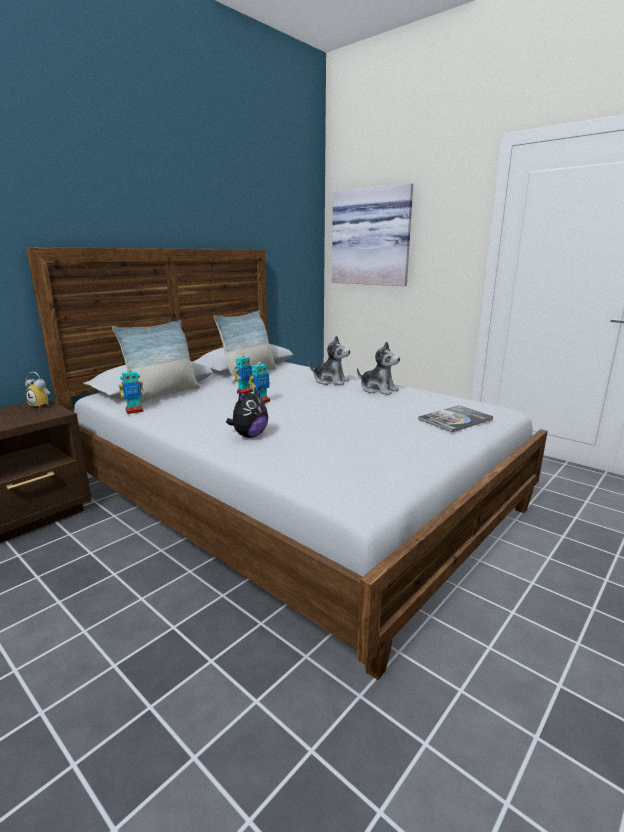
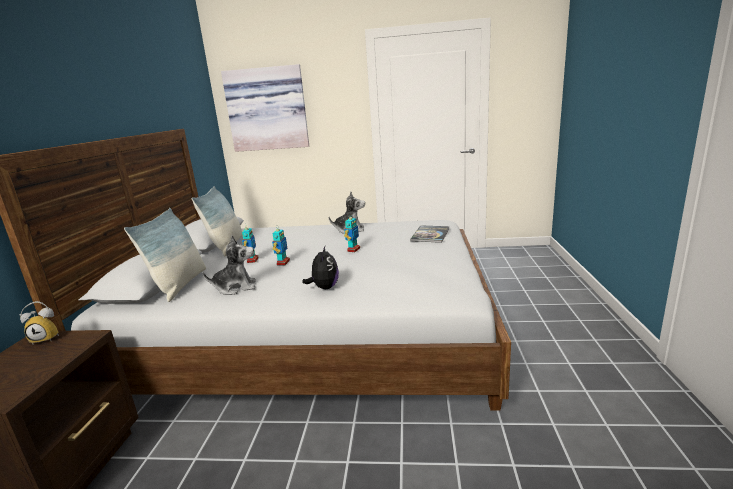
camera: 35 degrees left, 0 degrees up
(134, 411) = (180, 306): toy robot -> toy robot (353, 249)
(330, 381) = (305, 233): plush toy -> plush toy (235, 287)

